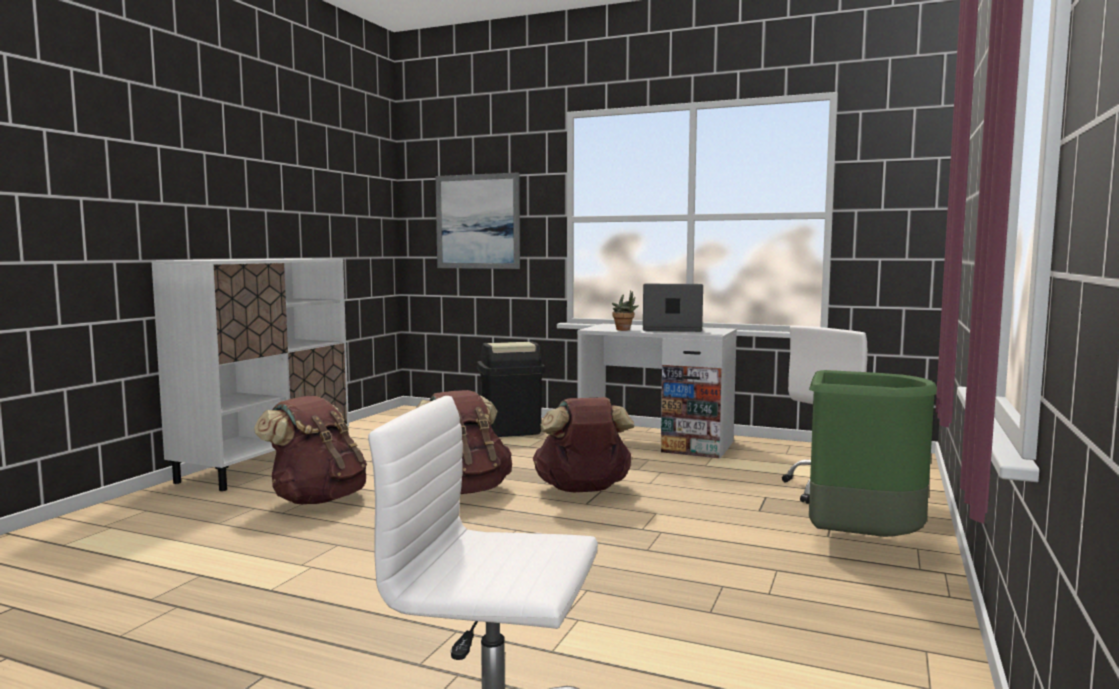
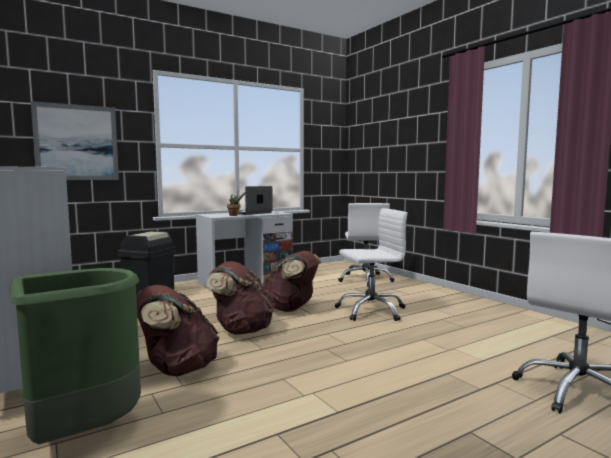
camera: 55 degrees left, 0 degrees up
(668, 531) = (371, 311): none -> white office chair
(859, 542) = (420, 292): green trash can -> green trash can (82, 433)

